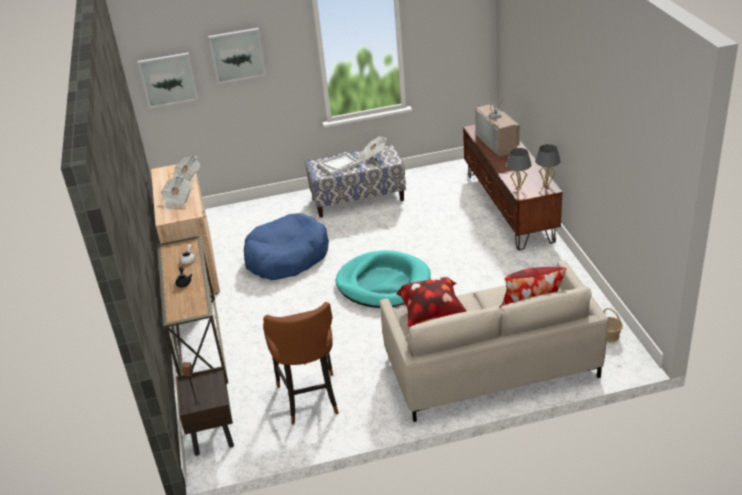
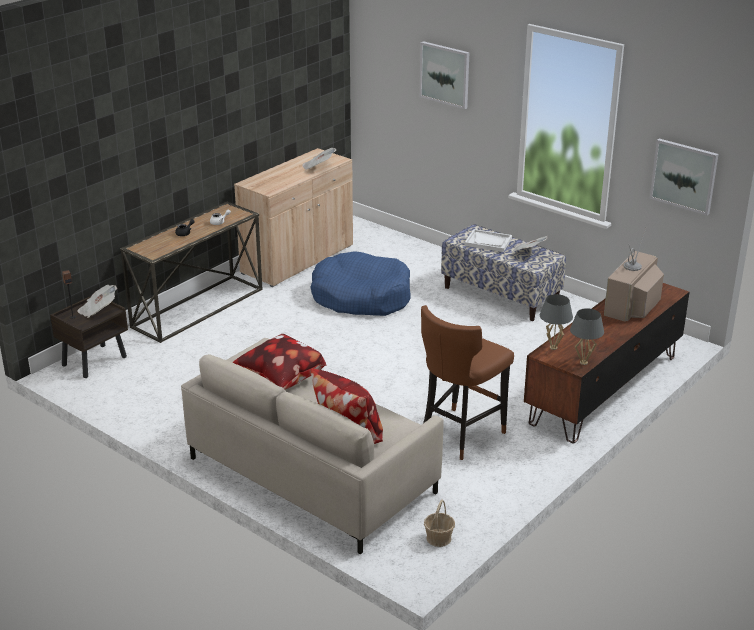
camera: 50 degrees right, 5 degrees down
(168, 80) = (381, 72): picture -> picture (684, 176)
(177, 201) = (280, 177): newspaper -> newspaper (98, 310)
(309, 399) = (174, 391): brown stool -> brown stool (460, 435)
(383, 283) = (378, 363): turquoise dog bed -> none

